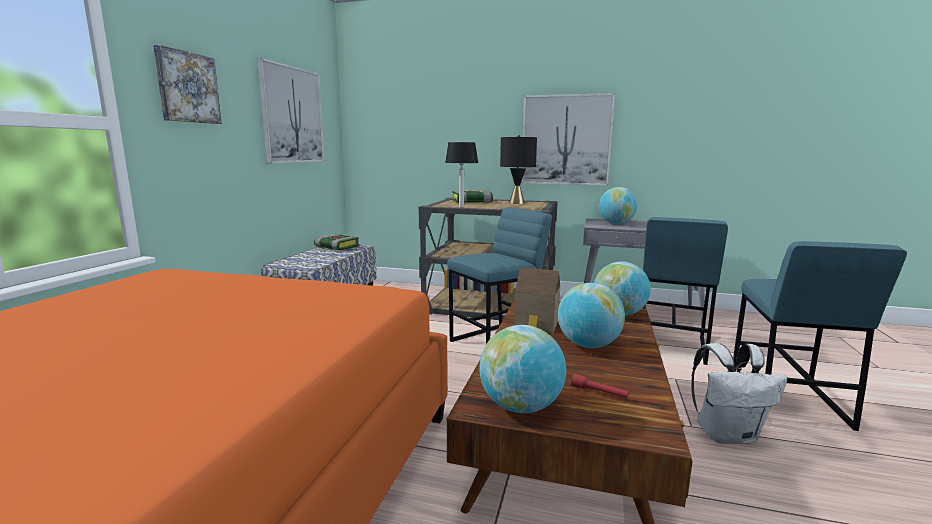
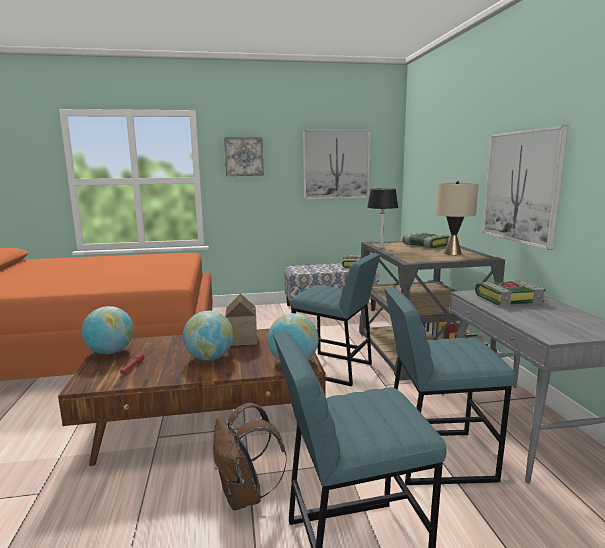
camera: 65 degrees right, 0 degrees up
(516, 203) = (452, 253): black table lamp -> beige table lamp
(616, 224) = (508, 299): globe -> book
(727, 434) = (245, 496): white backpack -> brown backpack

